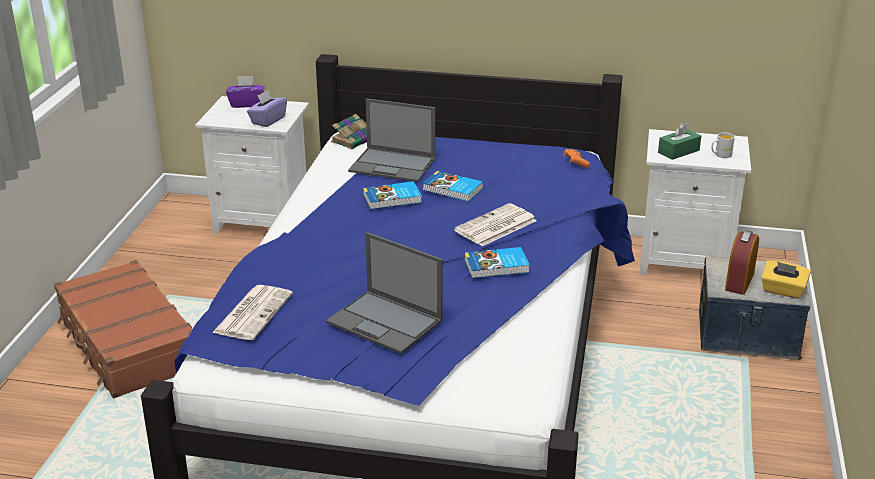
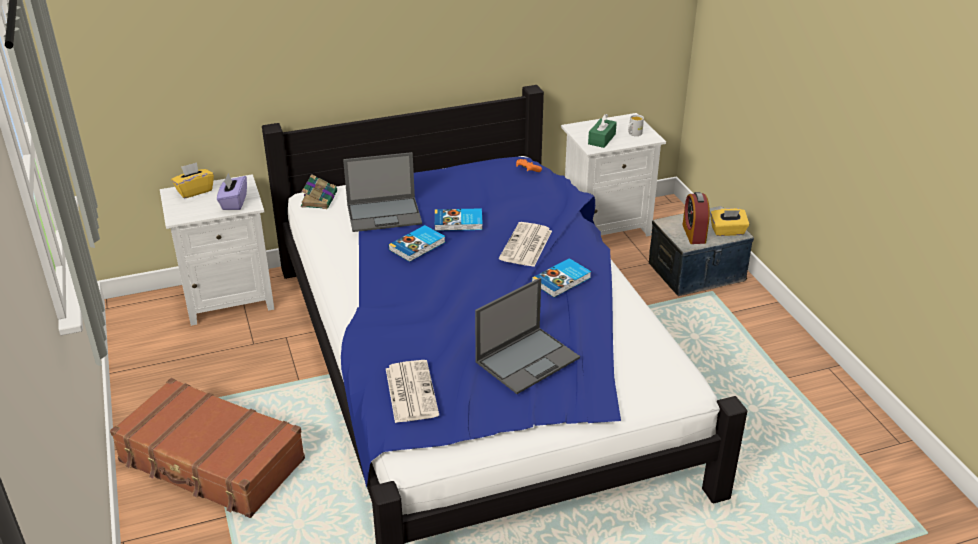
camera: 30 degrees left, 5 degrees up
(247, 104) = (194, 191): purple tissue box -> yellow tissue box
(386, 322) = (528, 359): laptop -> laptop turned 45 degrees counterclockwise

